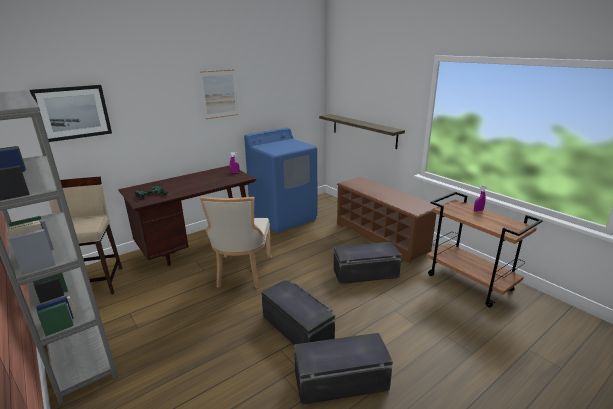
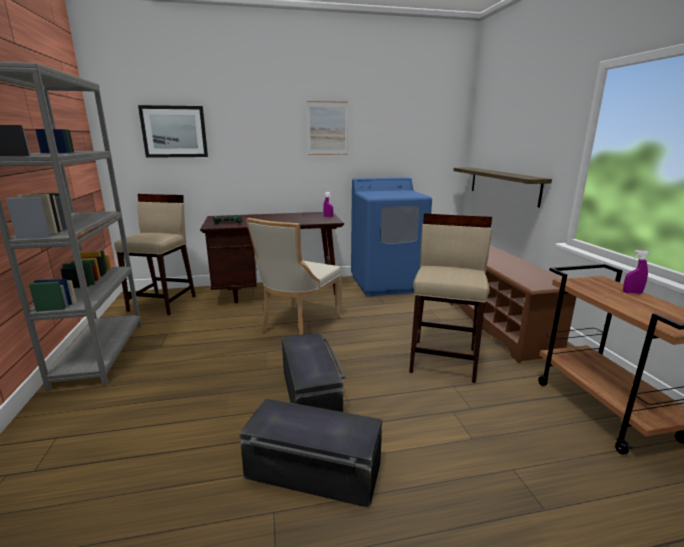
camera: 25 degrees right, 5 degrees down
(366, 273) = (444, 360): black storage box -> beige stool

